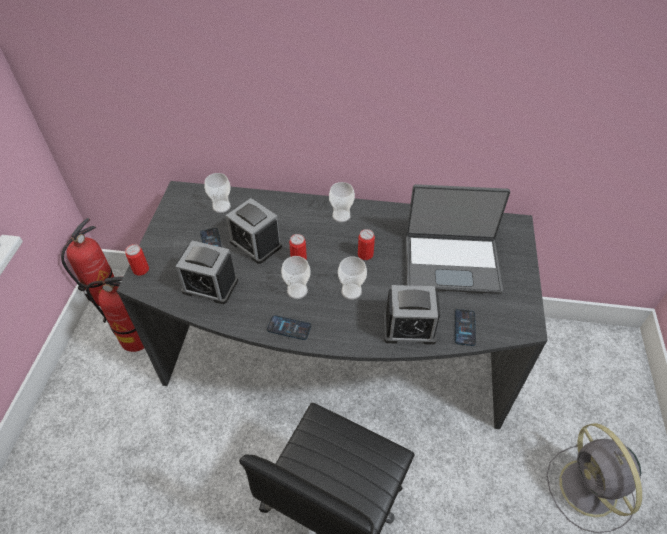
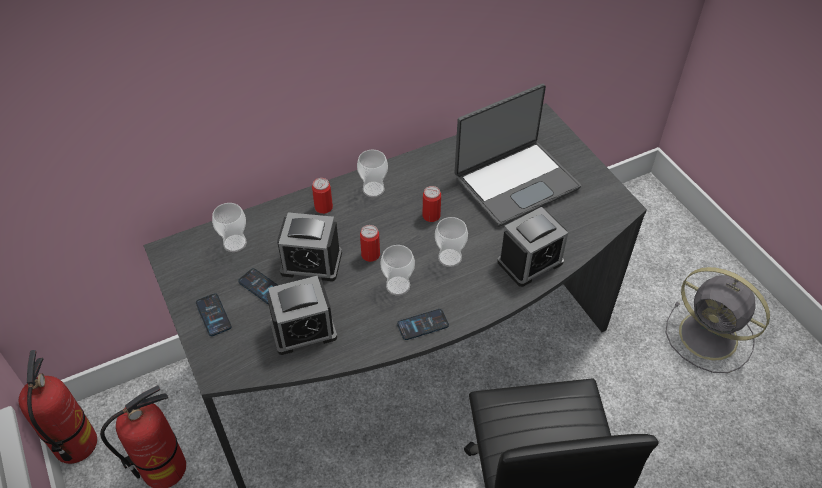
camera: 35 degrees left, 0 degrees up
(141, 269) = (208, 357): can -> can (323, 207)
(464, 327) = (575, 235): phone -> phone (213, 315)

